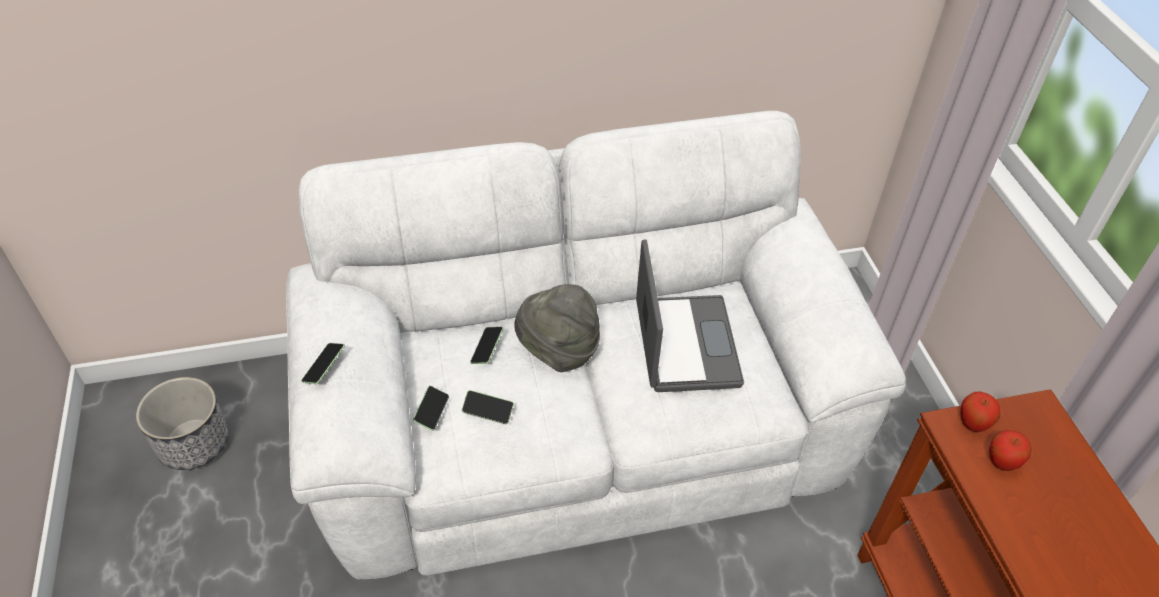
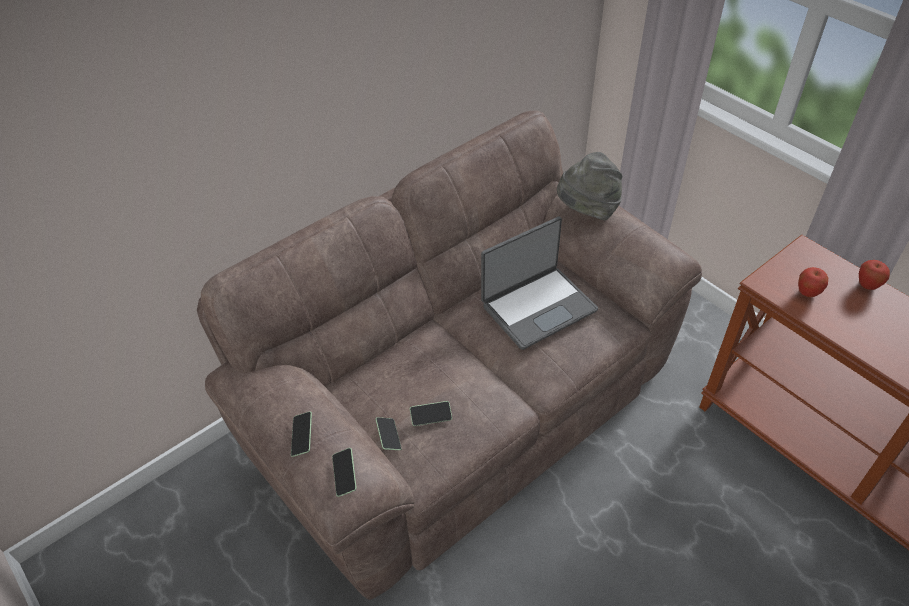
camera: 25 degrees left, 0 degrees up
(194, 444) = (158, 564): planter -> none
(487, 349) = (398, 372): phone -> phone (345, 475)
(558, 350) = (450, 350): grey hat -> grey hat (587, 211)
(576, 424) = (458, 405): white sofa -> brown sofa
(684, 344) = (537, 307): laptop -> laptop turned 90 degrees clockwise
(972, 425) = (774, 276): apple -> apple (867, 285)

